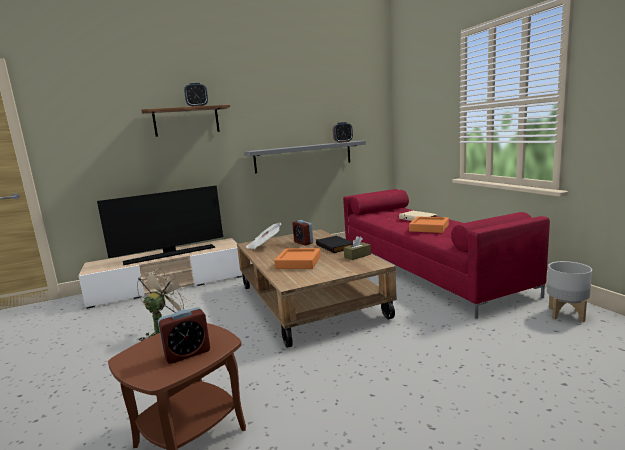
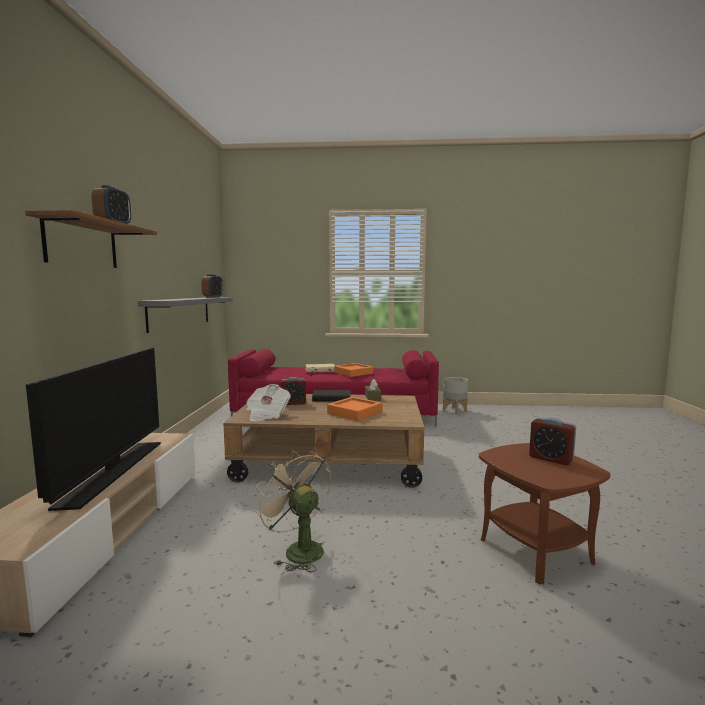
camera: 65 degrees left, 5 degrees down
(187, 353) = (551, 459): alarm clock -> alarm clock turned 135 degrees clockwise

